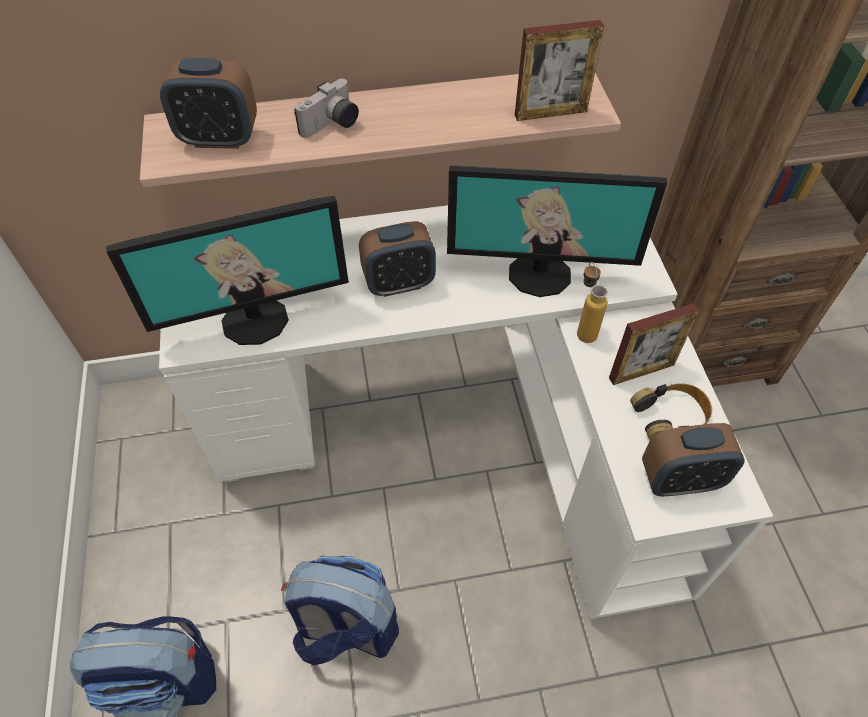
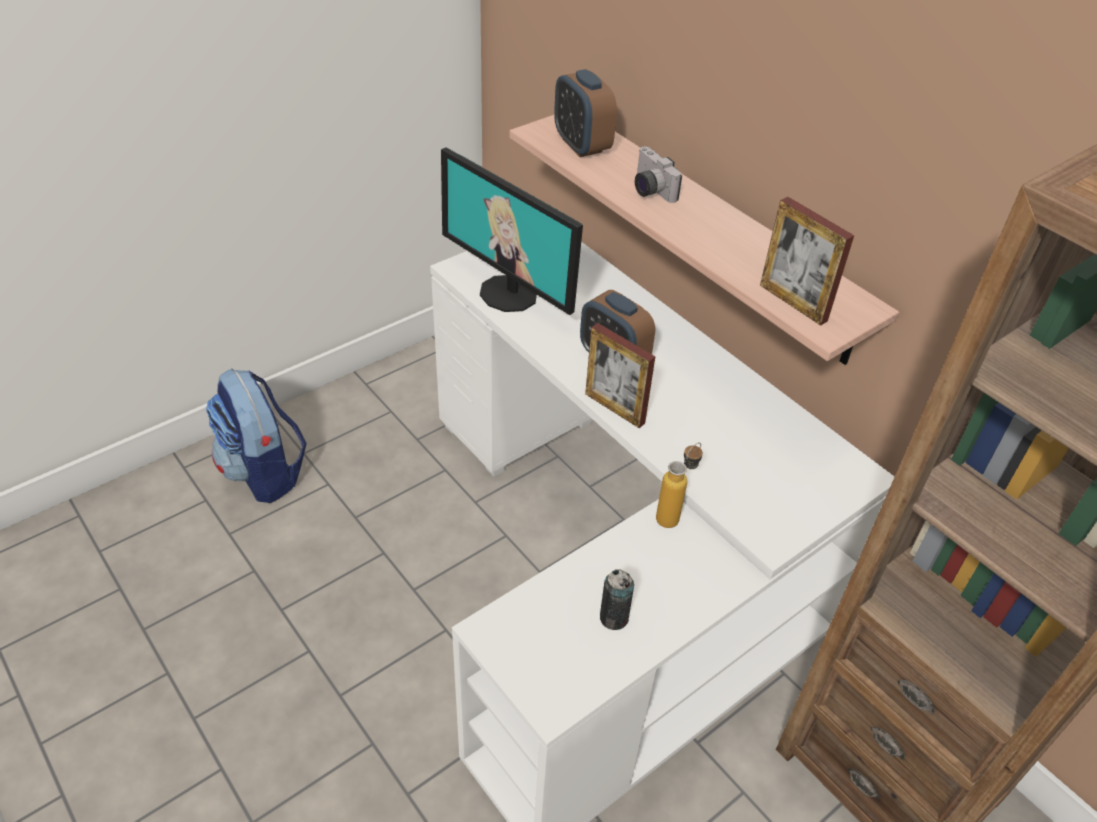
camera: 60 degrees right, 10 degrees down
(332, 125) = (649, 189): camera -> camera turned 45 degrees clockwise
(346, 629) = (358, 566): backpack -> none
(540, 273) = (705, 450): monitor -> none
(641, 371) = (654, 578): picture frame -> picture frame (614, 408)
(670, 416) = (614, 618): headphones -> can
(680, 480) = (541, 646): alarm clock -> none

